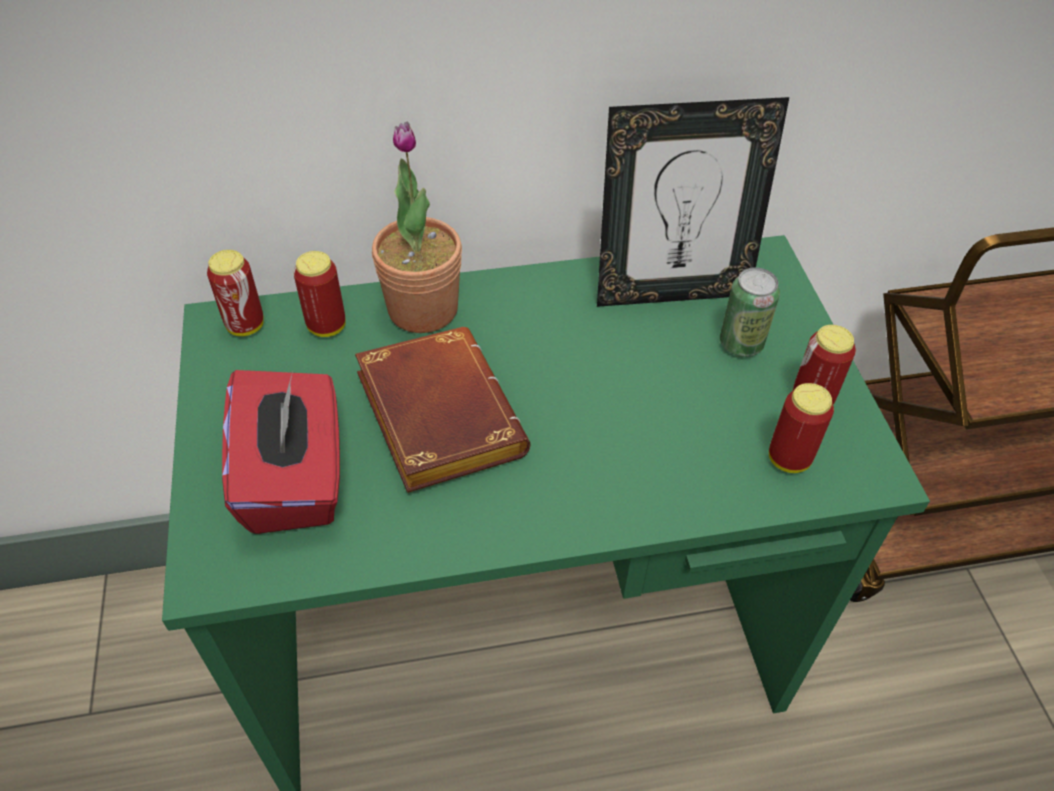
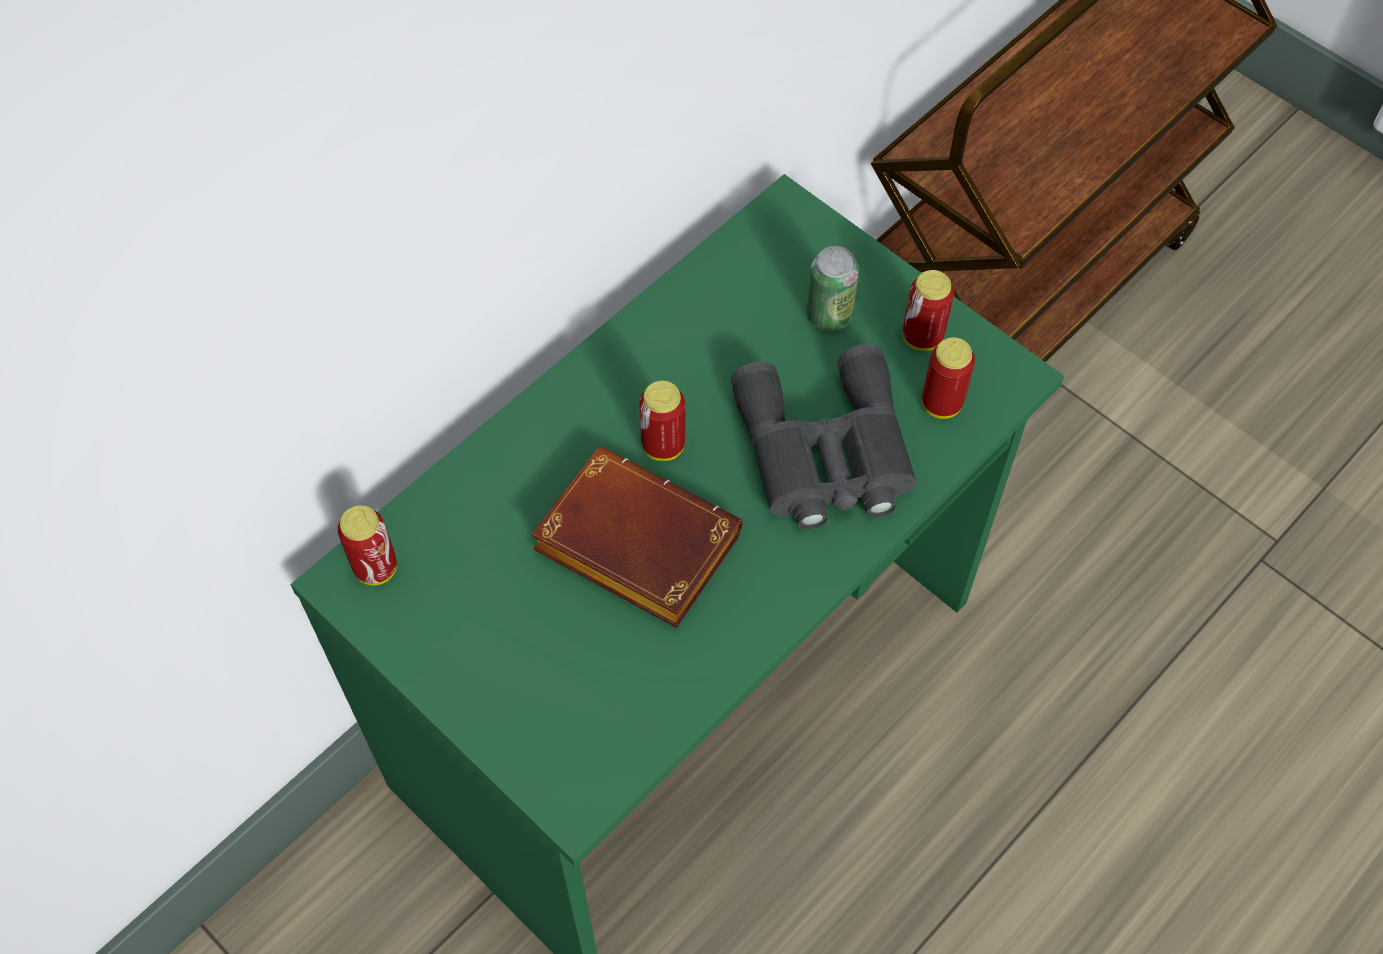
camera: 35 degrees left, 10 degrees up
(295, 478) = (567, 677): red tissue box -> none
(326, 326) = (454, 521): can -> can (663, 446)
(423, 309) = (527, 449): potted plant -> none
(651, 439) = (825, 454): none -> grey binoculars
(671, 292) = (732, 296): picture frame -> none

